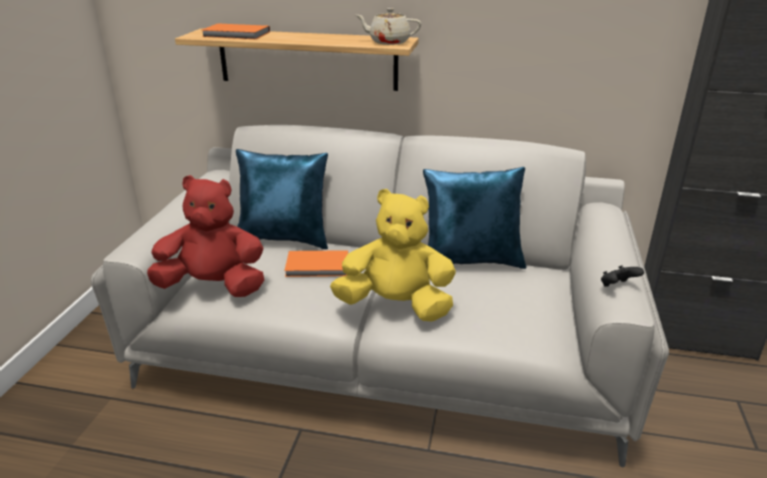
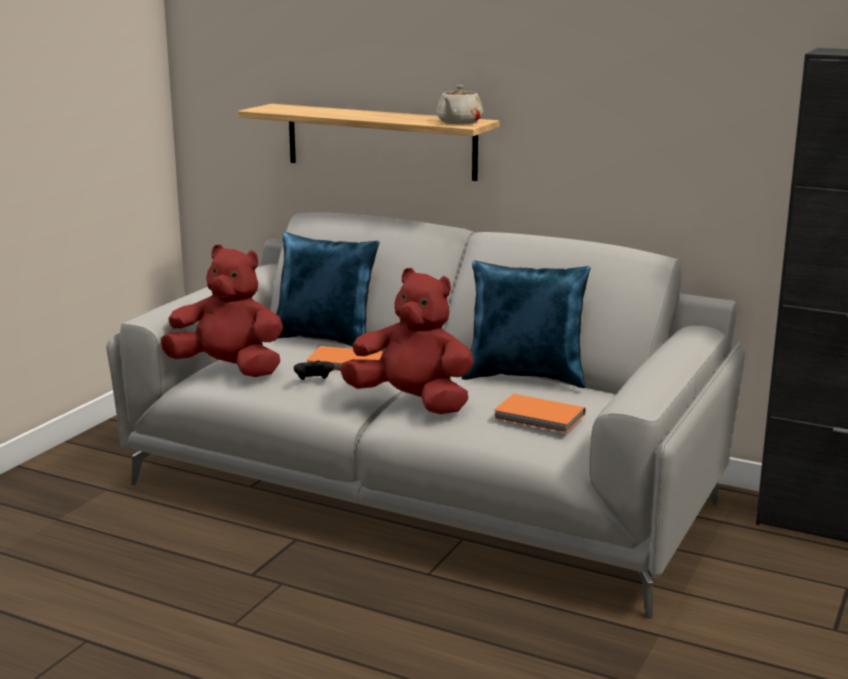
camera: 15 degrees right, 10 degrees down
(236, 34) = (303, 110): orange book -> orange book (539, 417)
(388, 42) = (459, 122): beige teapot -> beige teapot turned 90 degrees counterclockwise
(396, 306) = (412, 402): yellow plush toy -> red plush toy
(617, 286) = (640, 387): black game controller -> black game controller (314, 381)

